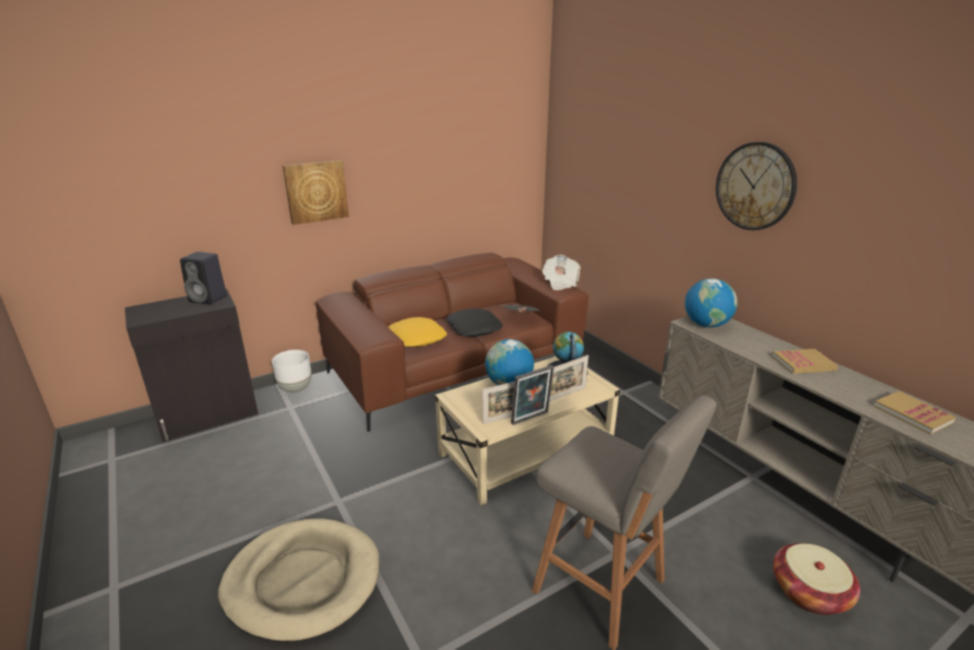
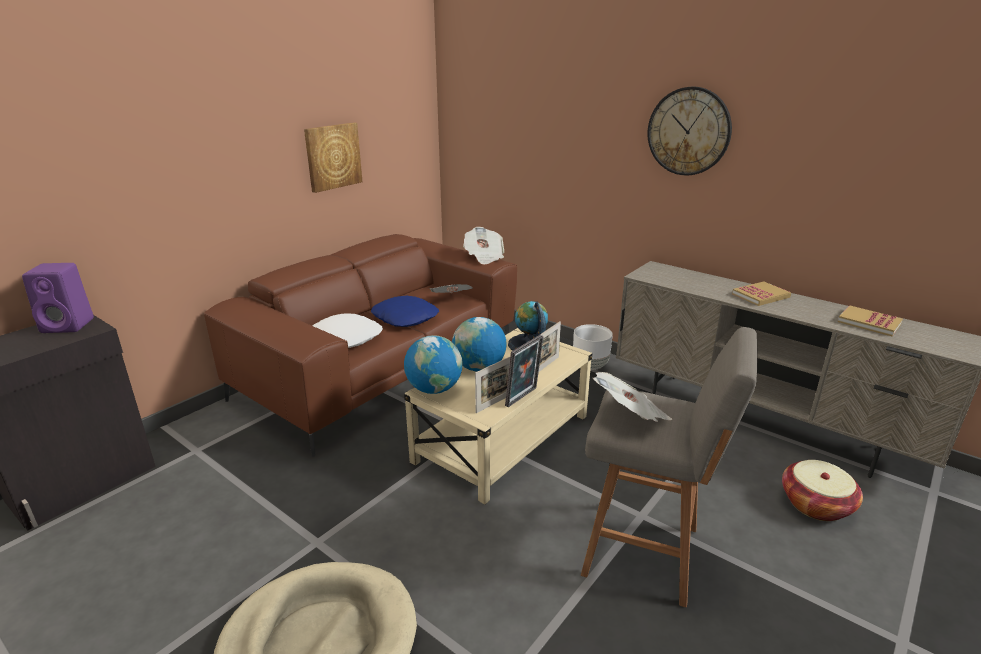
camera: 20 degrees left, 0 degrees up
(209, 299) = (69, 325): black speaker -> purple speaker
(296, 388) = (192, 426): white planter -> white planter (590, 366)
(316, 191) = (192, 173): picture -> picture (333, 156)
(417, 338) = (346, 337): yellow pillow -> white pillow
(474, 328) = (405, 318): black pillow -> blue pillow
(585, 457) = (630, 415): none -> newspaper
(706, 324) = (658, 275): globe -> globe (434, 389)

